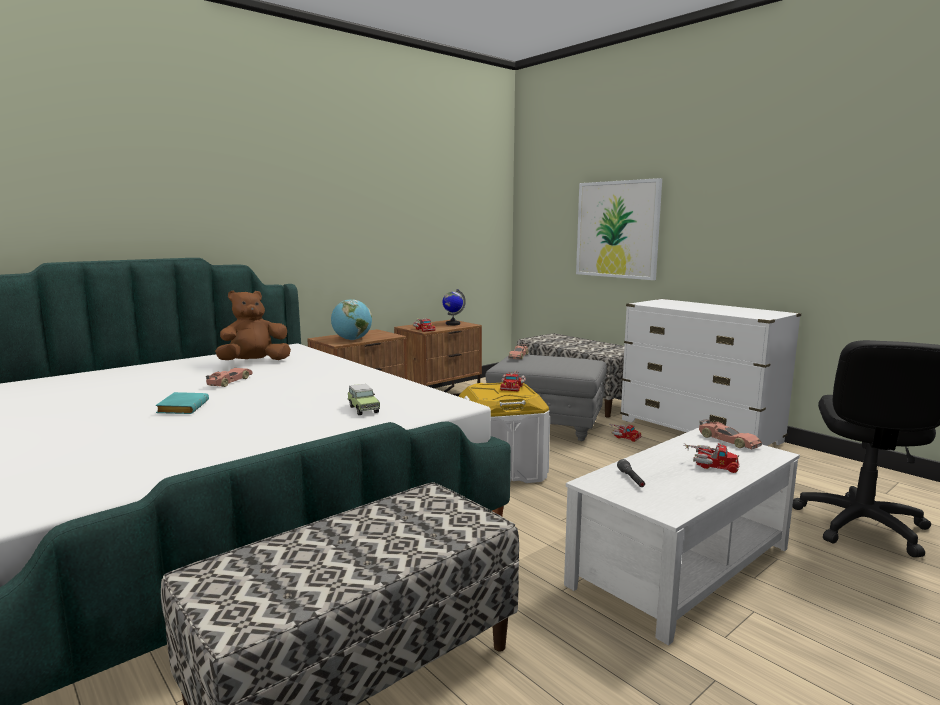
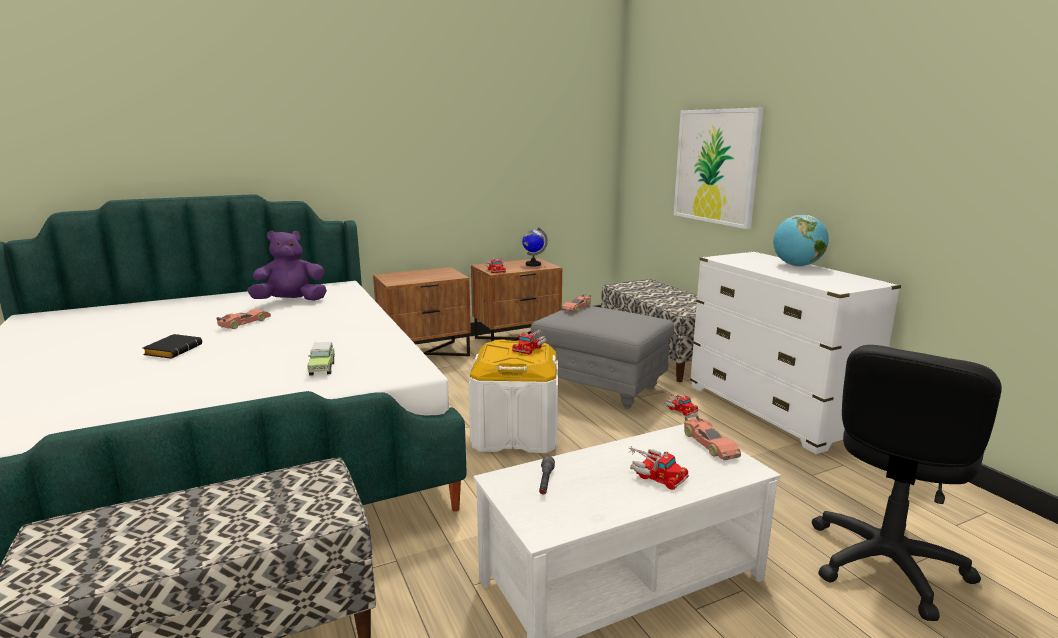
camera: 15 degrees right, 5 degrees up
(182, 408) = (173, 350): turquoise book -> black book
(254, 362) = (291, 301): brown plush toy -> purple plush toy
(352, 340) = (411, 279): globe -> globe (797, 266)

